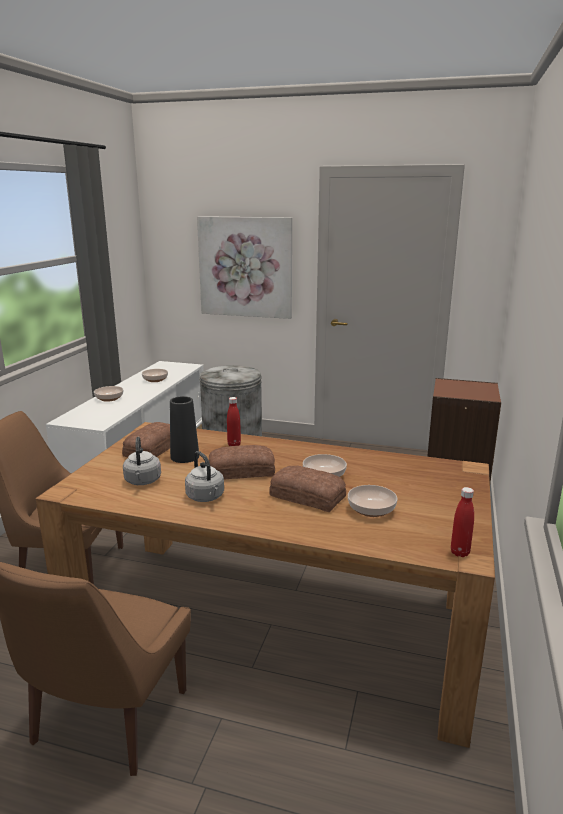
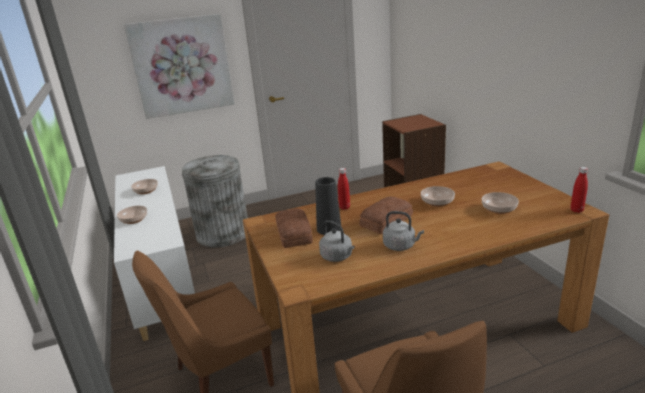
camera: 35 degrees left, 5 degrees up
(307, 496) = (453, 217): bread -> none

